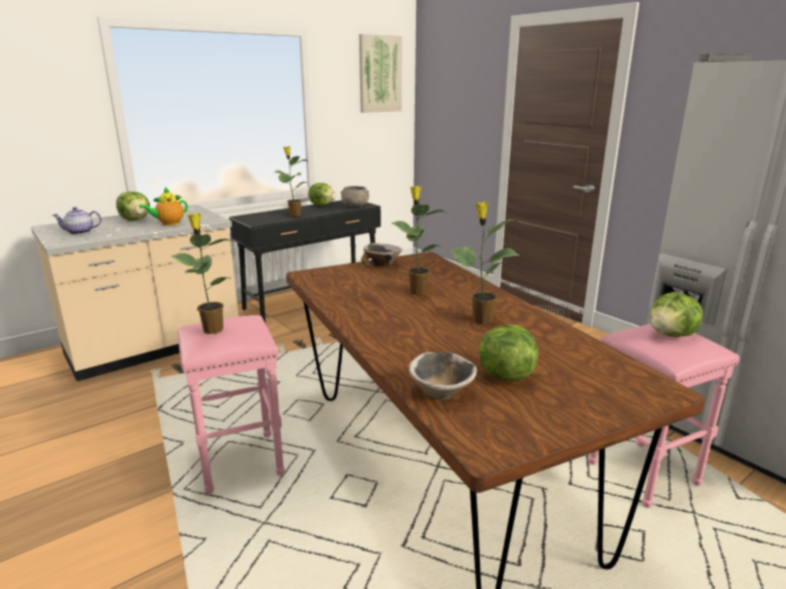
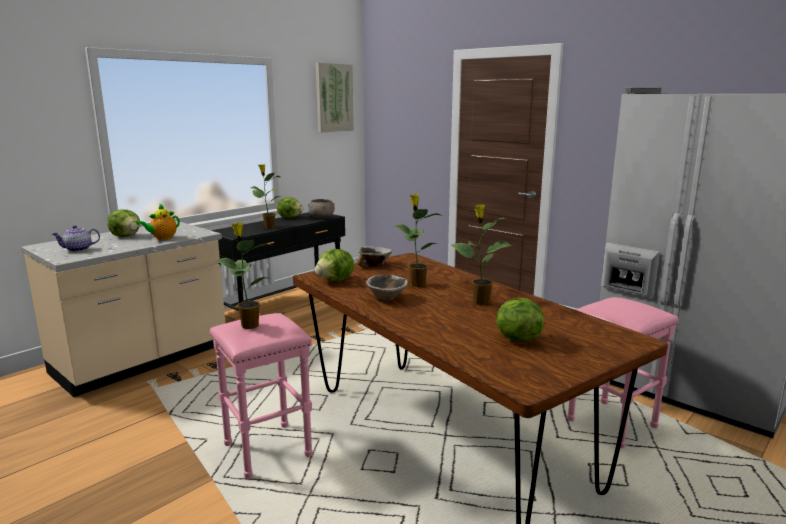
camera: 10 degrees left, 5 degrees down
(441, 393) = (474, 354): bowl -> bowl (386, 298)
(671, 335) = (627, 305): lettuce -> lettuce (336, 281)

